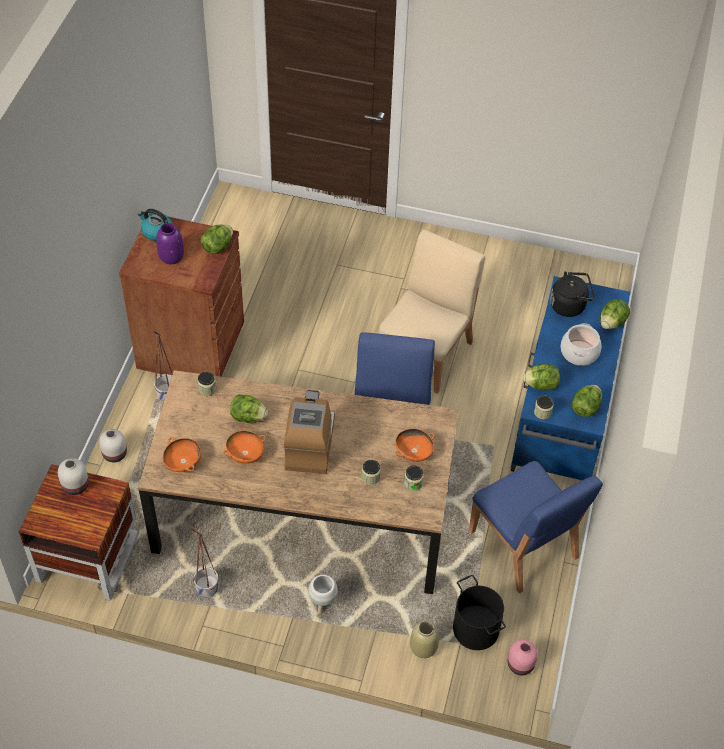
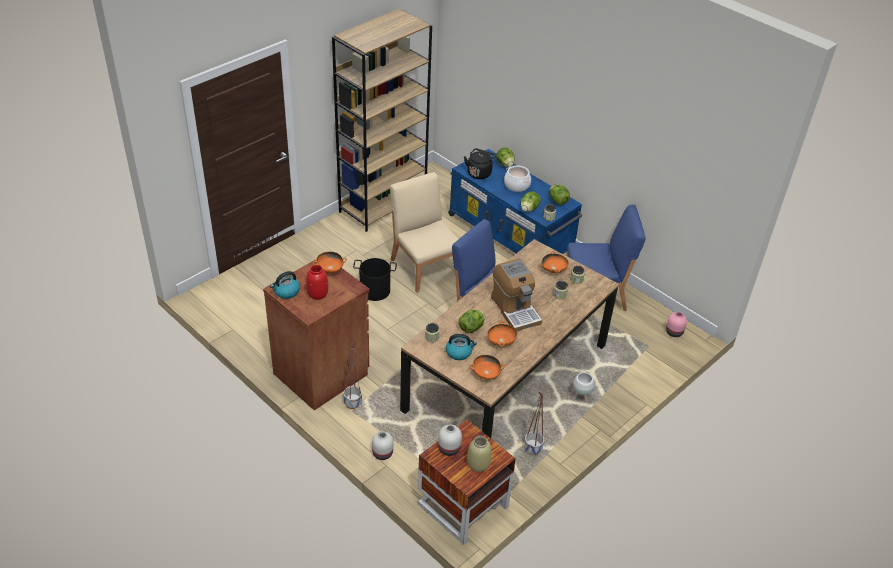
camera: 60 degrees left, 10 degrees down
(171, 257) = (318, 294): purple vase -> red vase
(200, 423) = (459, 352): none -> kettle
(218, 247) = (330, 269): lettuce -> orange bowl
(309, 444) = (515, 310): coffee machine -> coffee machine turned 150 degrees counterclockwise
(423, 648) = (640, 367): beige vase -> beige vase (478, 464)
(475, 629) = (639, 339): black bucket -> black bucket (375, 290)
(505, 262) = (383, 204): none -> brown bookcase

